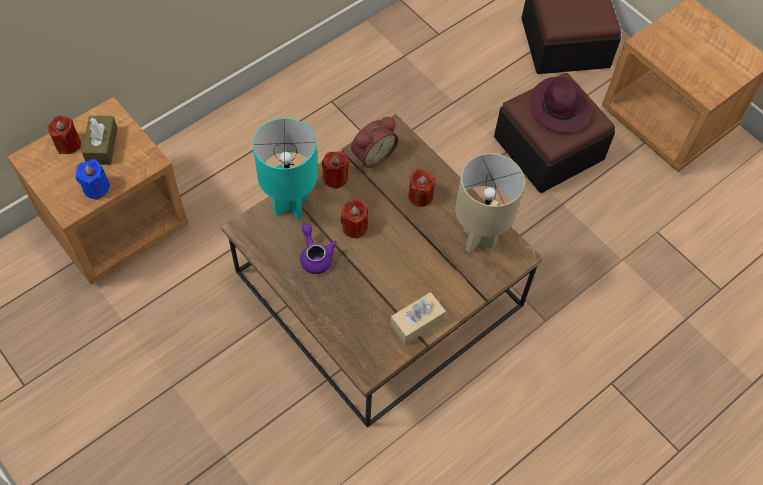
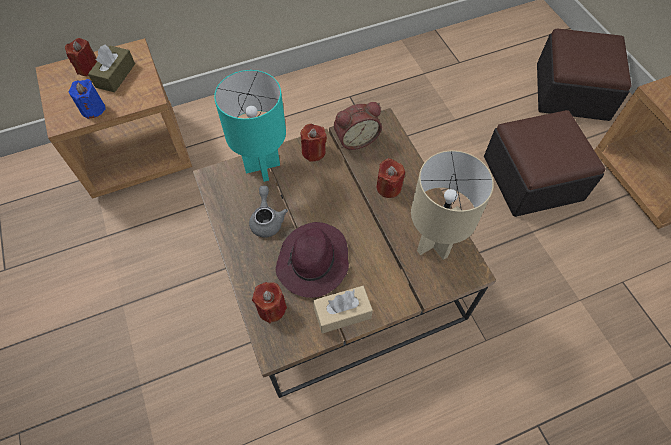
camera: 20 degrees right, 0 degrees up
(315, 256) = (267, 220): purple teapot -> grey teapot
(355, 227) = (315, 201): red candle -> red candle (271, 308)
(559, 109) = (553, 140): purple hat -> purple hat (313, 262)

